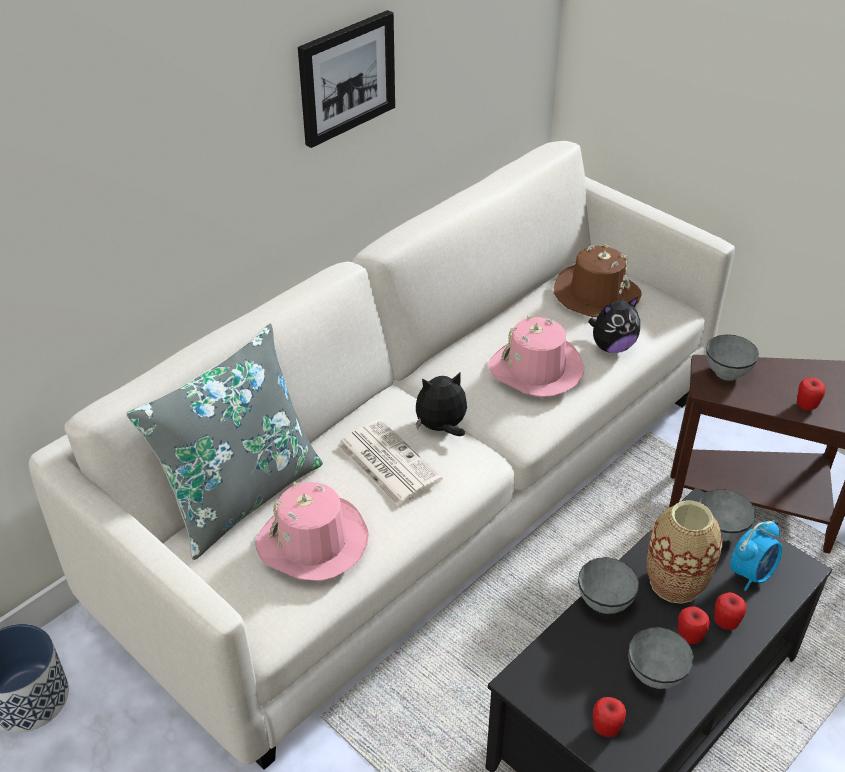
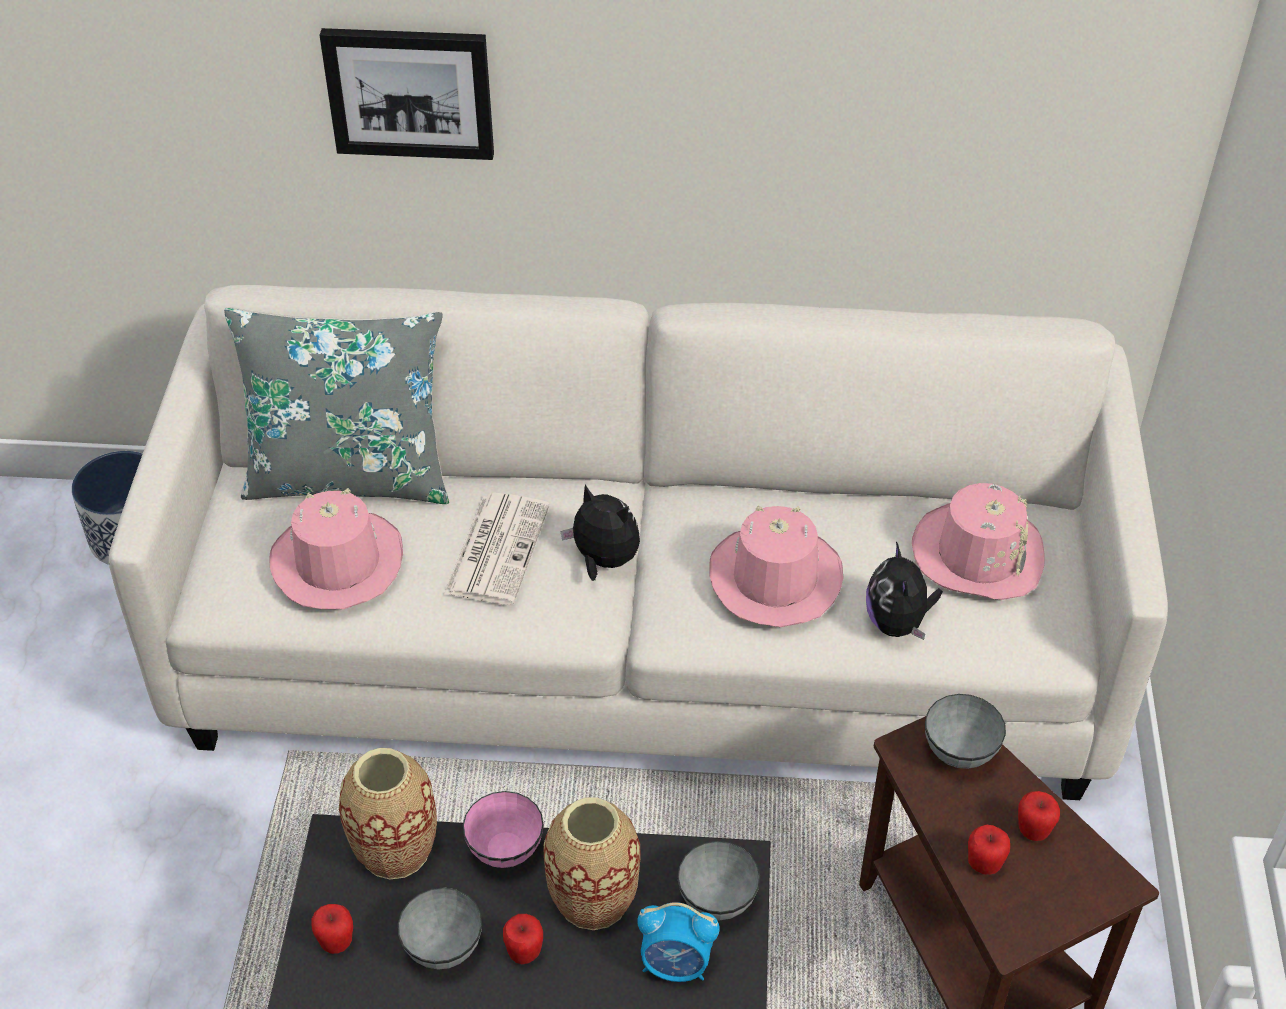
camera: 50 degrees right, 5 degrees up
(346, 77) = (732, 85): picture -> picture (410, 92)
(557, 656) = (395, 849): none -> vase
(595, 294) = (978, 554): brown hat -> pink hat
(605, 602) = (506, 851): grey bowl -> pink bowl
(612, 346) = (898, 623): plush toy -> plush toy turned 60 degrees clockwise
(725, 623) = (575, 976): apple -> apple (1033, 830)

